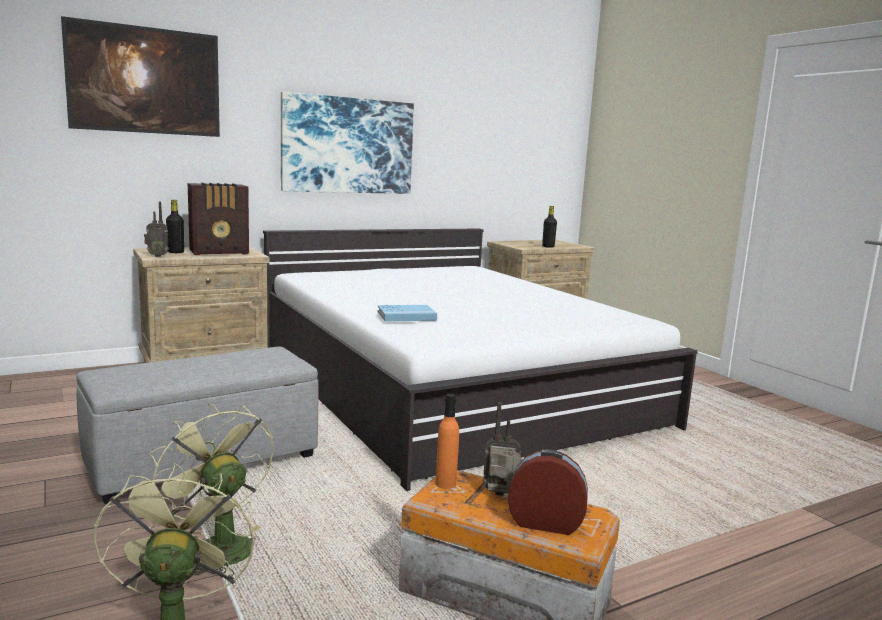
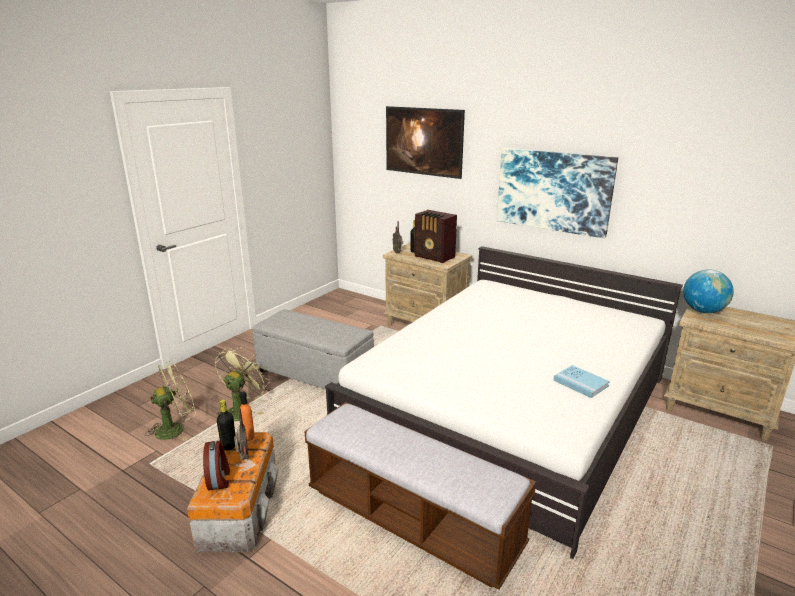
camera: 65 degrees right, 10 degrees up
(406, 316) = (416, 342): blue book -> blue book (580, 383)
(513, 244) = (703, 311): none -> globe
(548, 247) = (730, 327): black bottle -> black bottle (229, 446)
(599, 479) = (412, 519): none -> bench

